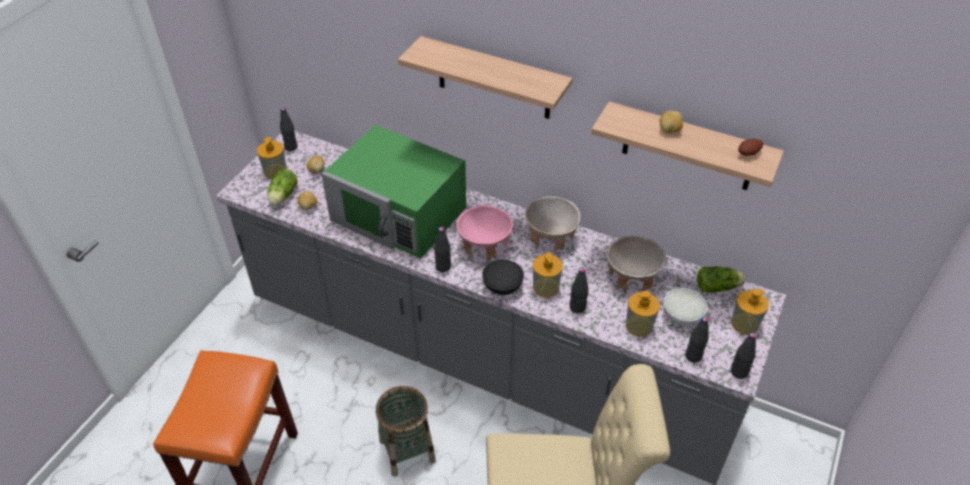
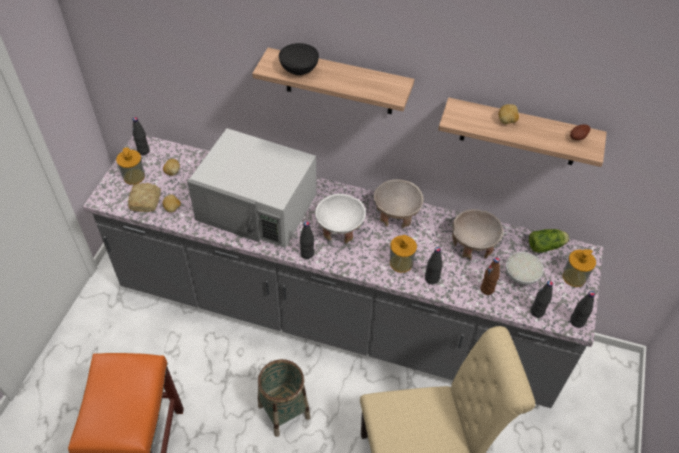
camera: 10 degrees left, 5 degrees up
(282, 196) = (146, 201): lettuce -> bread
(399, 214) = (257, 207): green microwave -> white microwave
(484, 246) = (339, 230): pink bowl -> white bowl
(502, 286) = (362, 266): black bowl -> black bowl (298, 69)
(639, 325) = (487, 289): soap dispenser -> brown bottle

